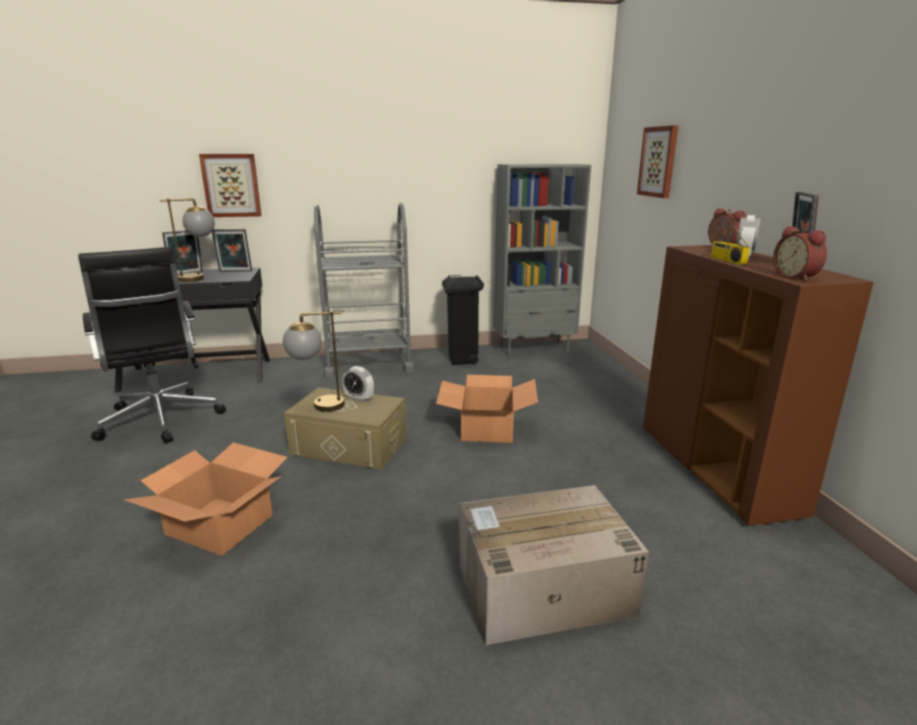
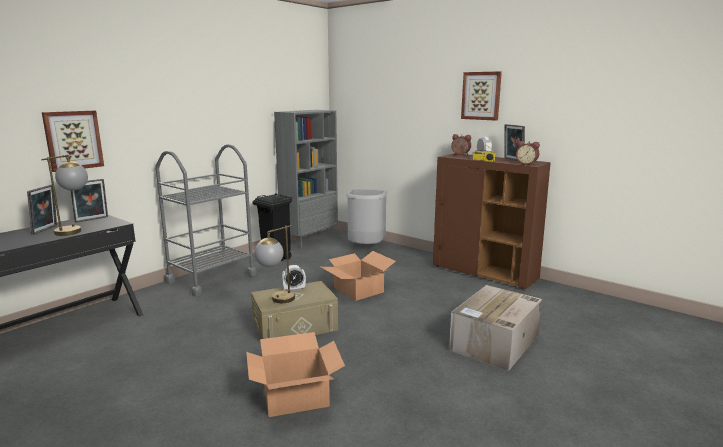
camera: 40 degrees left, 5 degrees down
(161, 421) = (104, 368): black office chair -> none
(588, 376) = (366, 248): none -> grey trash can
(658, 162) = (388, 108): picture -> picture (481, 96)

